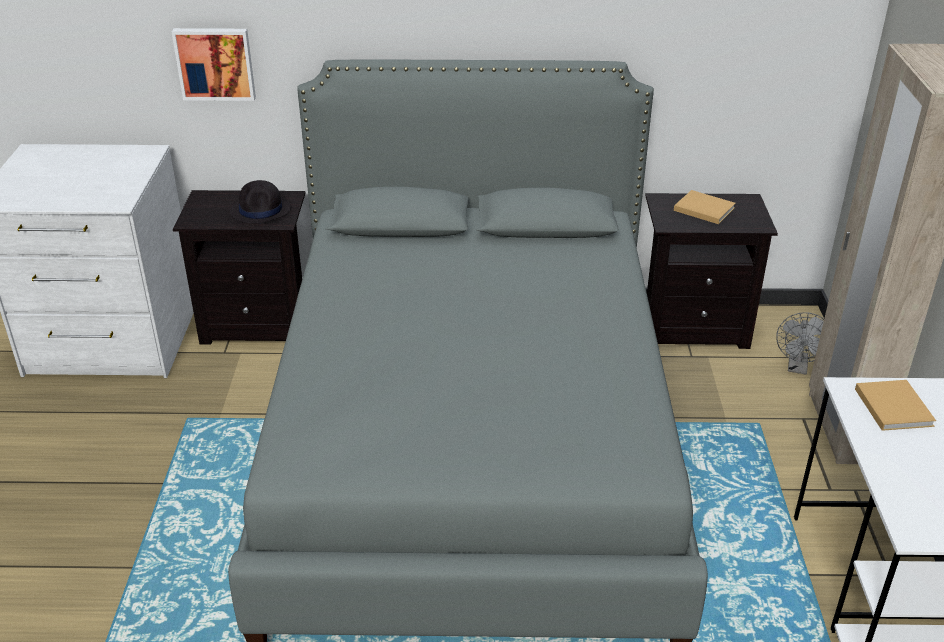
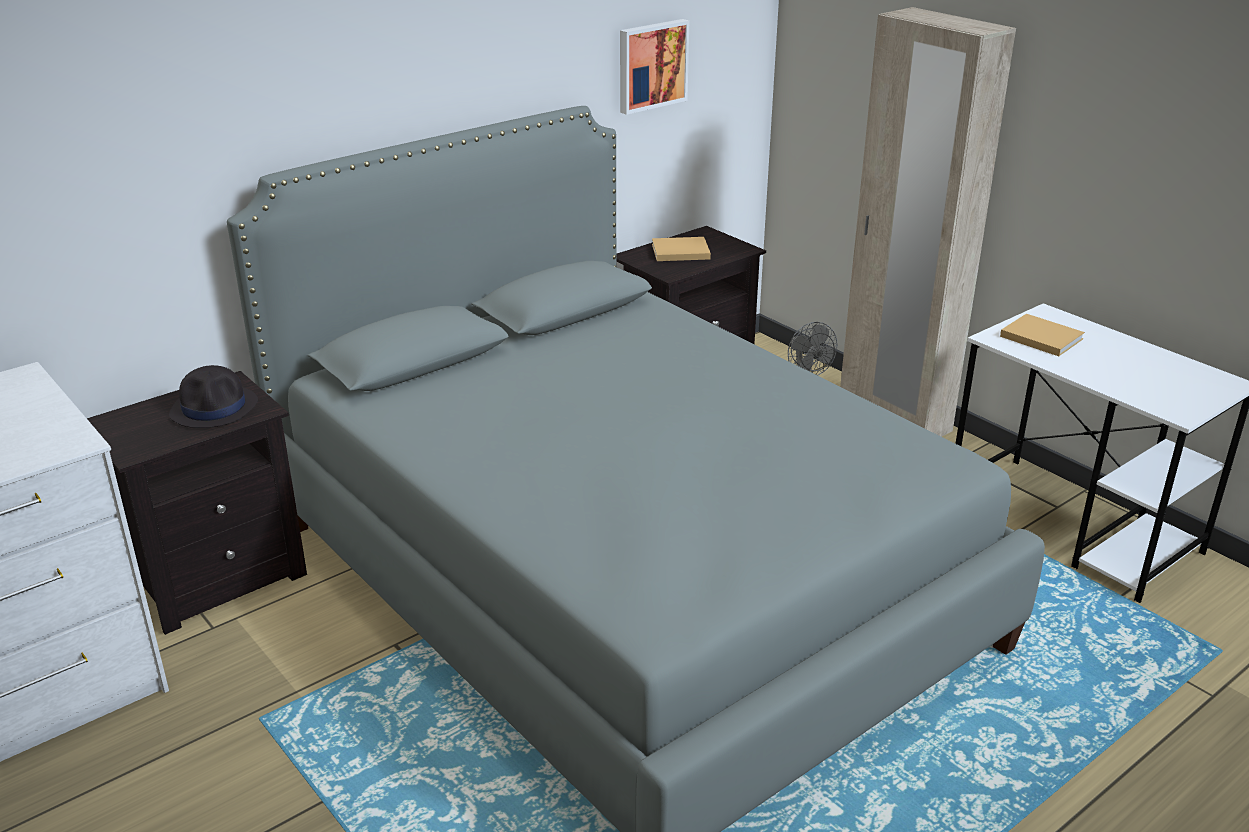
camera: 40 degrees left, 5 degrees down
(215, 63) = (94, 219): picture -> picture (651, 65)

